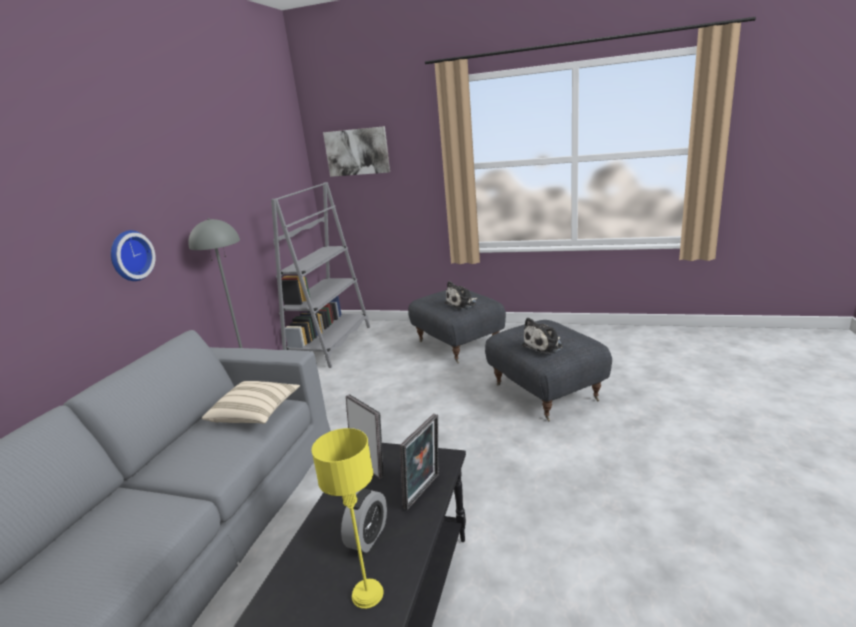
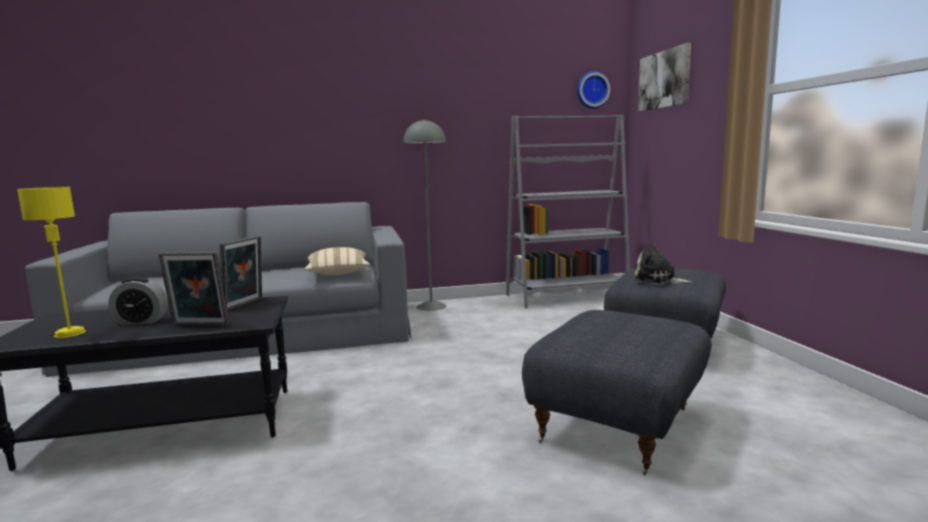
camera: 60 degrees right, 10 degrees down
(129, 256) = (353, 135): wall clock -> wall clock (592, 90)
(544, 346) = (588, 333): plush toy -> none

